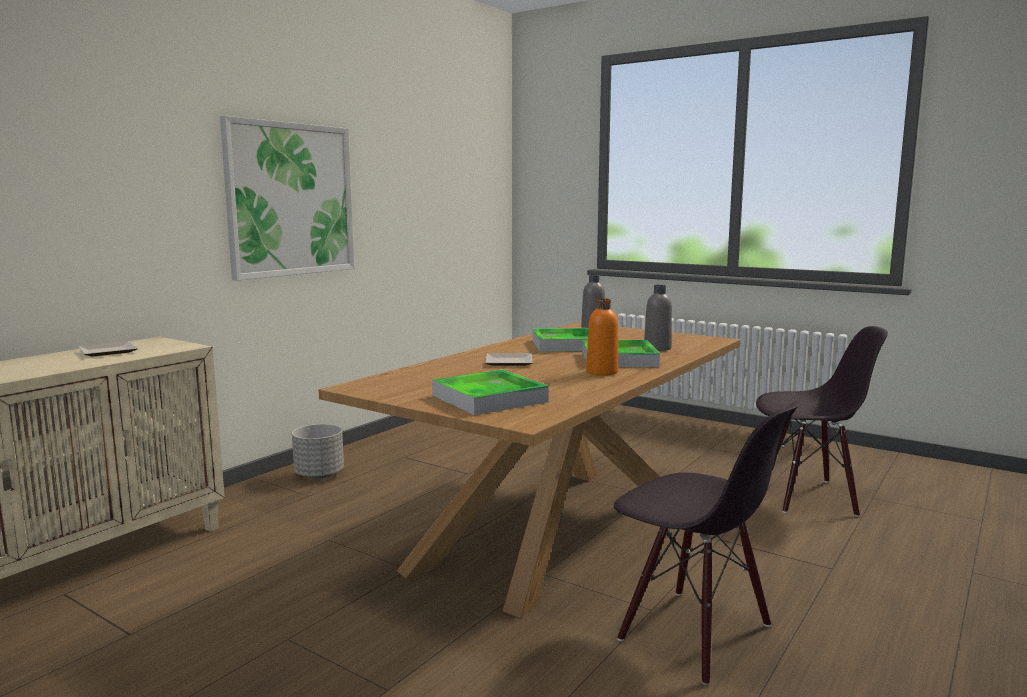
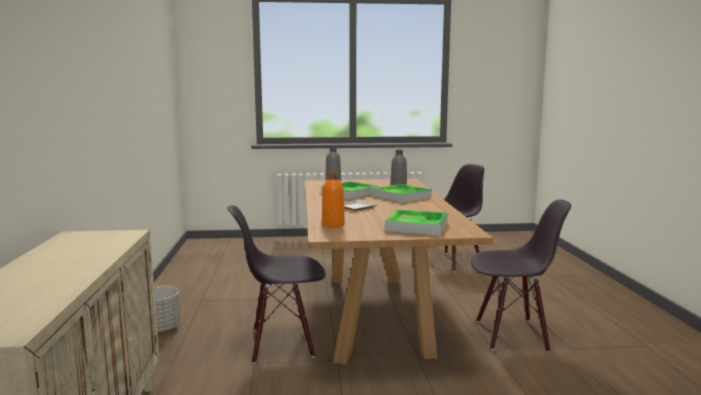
camera: 40 degrees left, 0 degrees up
(109, 351) = (73, 248): plate -> none
(291, 199) = (104, 99): picture -> none
(390, 529) = (281, 343): none -> black chair
(602, 372) = (417, 204): orange bottle -> orange bottle (333, 225)

